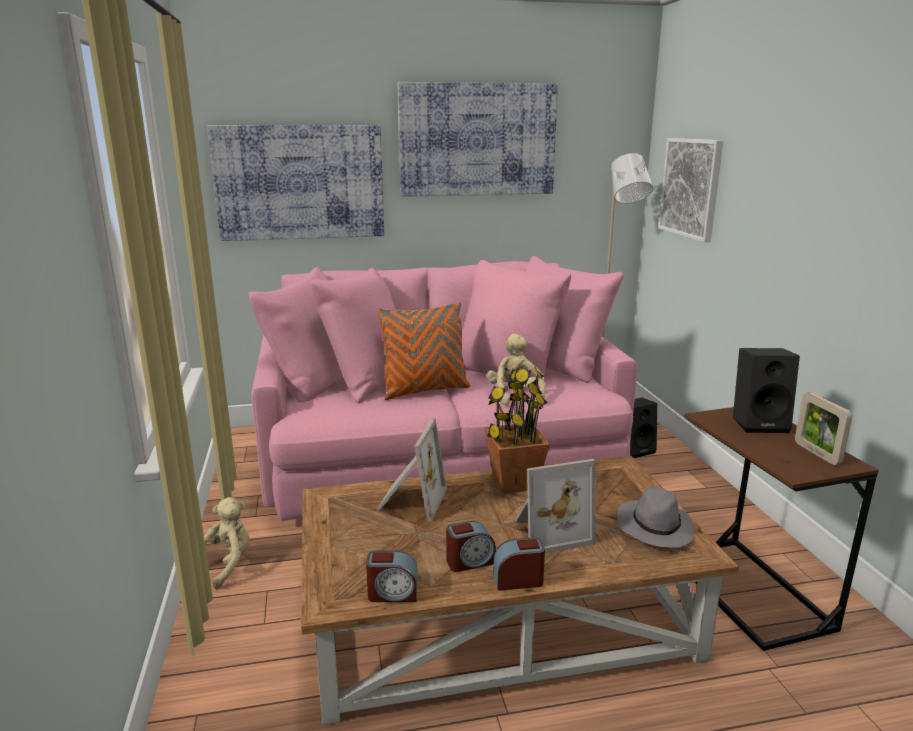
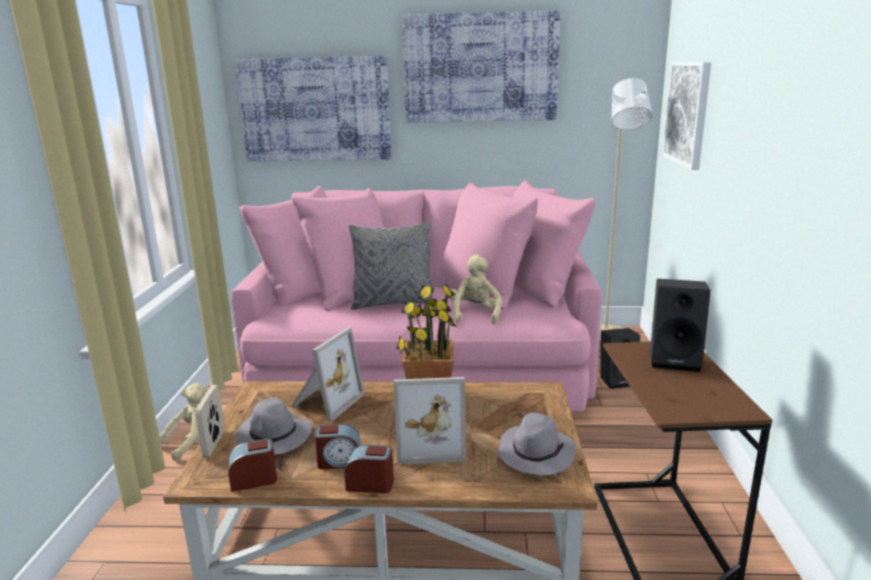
camera: 15 degrees right, 0 degrees up
(383, 545) = (275, 437): none -> grey hat
(392, 593) = (254, 480): alarm clock -> alarm clock turned 150 degrees clockwise
(425, 390) = (393, 303): orange pillow -> grey pillow
(817, 453) = (713, 395): picture frame -> picture frame (214, 444)

